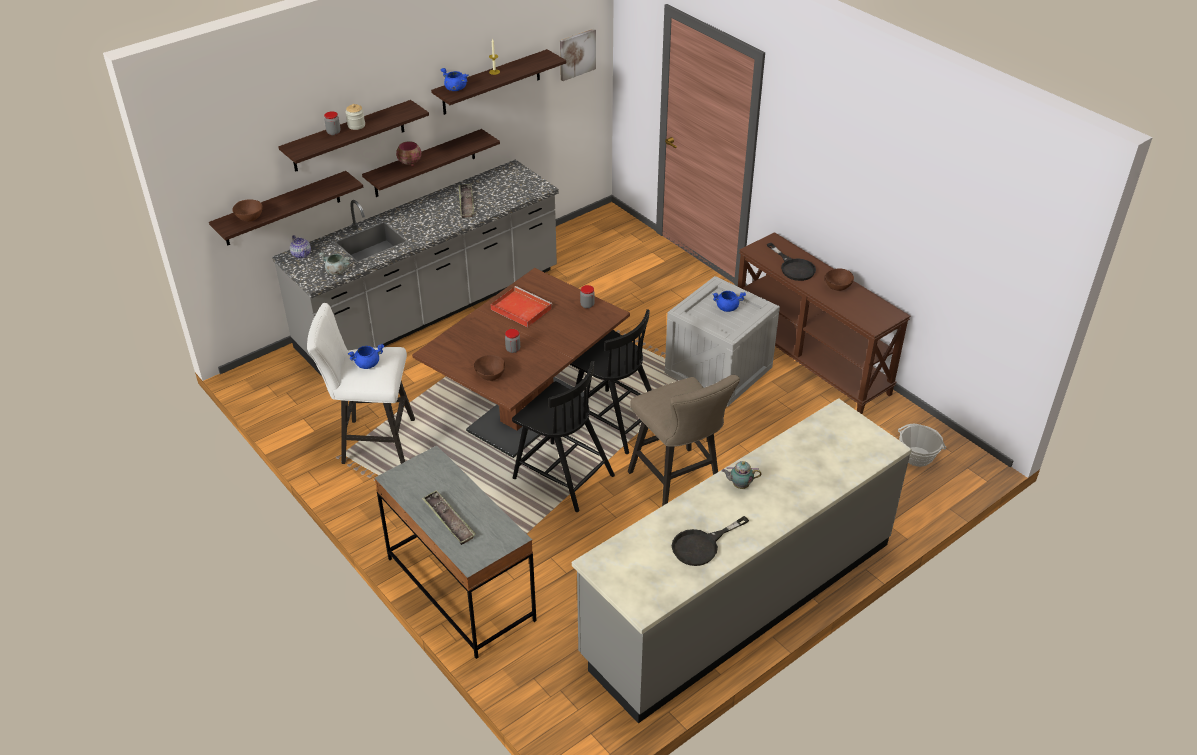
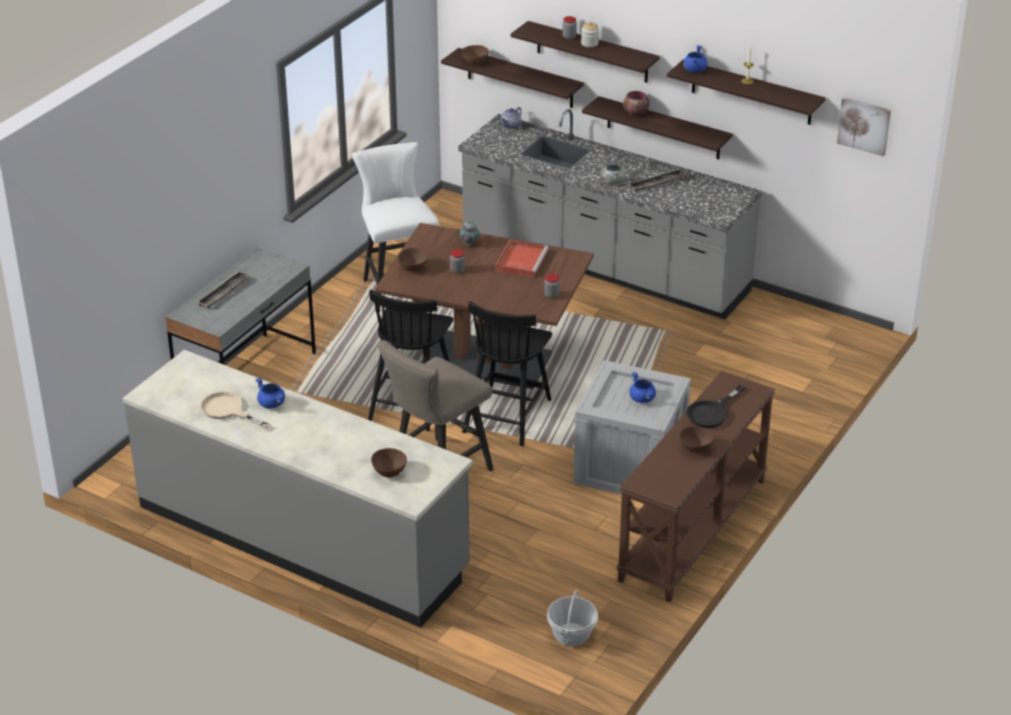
camera: 70 degrees right, 5 degrees down
(336, 271) = (498, 148): grey cooking pot -> grey cooking pot (613, 181)
(367, 364) = (397, 206): blue cooking pot -> blue cooking pot (272, 404)
(701, 545) = (228, 410): black frying pan -> beige frying pan
(739, 485) = (313, 418): teapot -> teapot (469, 243)
(841, 452) = (389, 471): none -> brown bowl

